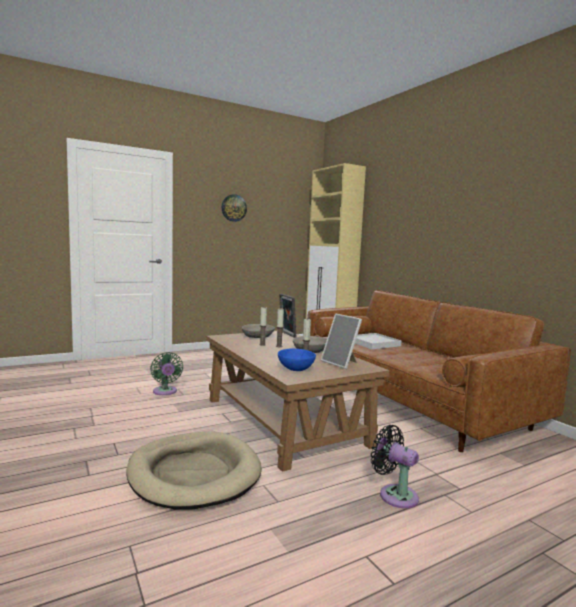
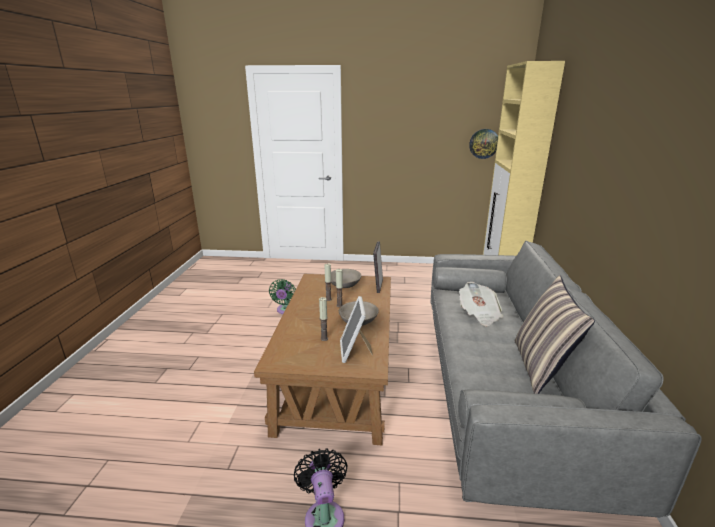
camera: 35 degrees right, 15 degrees up
(194, 473) = (209, 410): beige dog bed -> none
(234, 208) = (407, 119): wall clock -> wall clock (484, 143)
(295, 369) = (297, 348): blue bowl -> none
(374, 343) = (479, 314): white tray -> newspaper
(410, 400) = (505, 393): brown sofa -> grey sofa
(448, 358) = (540, 368): none -> pillow

